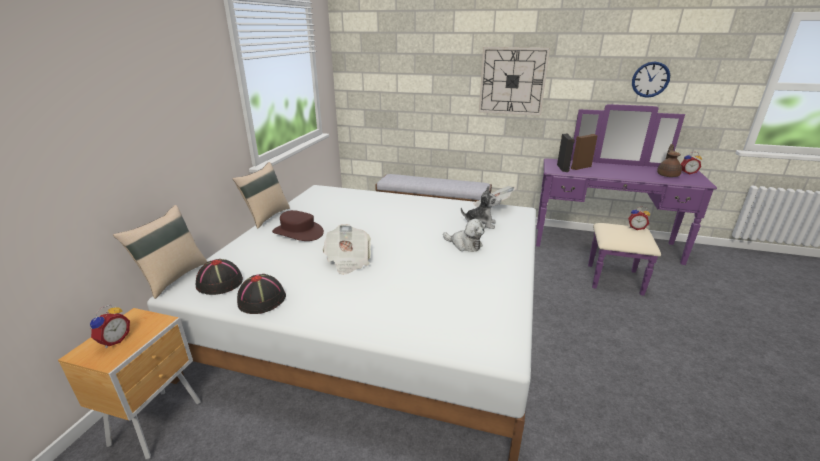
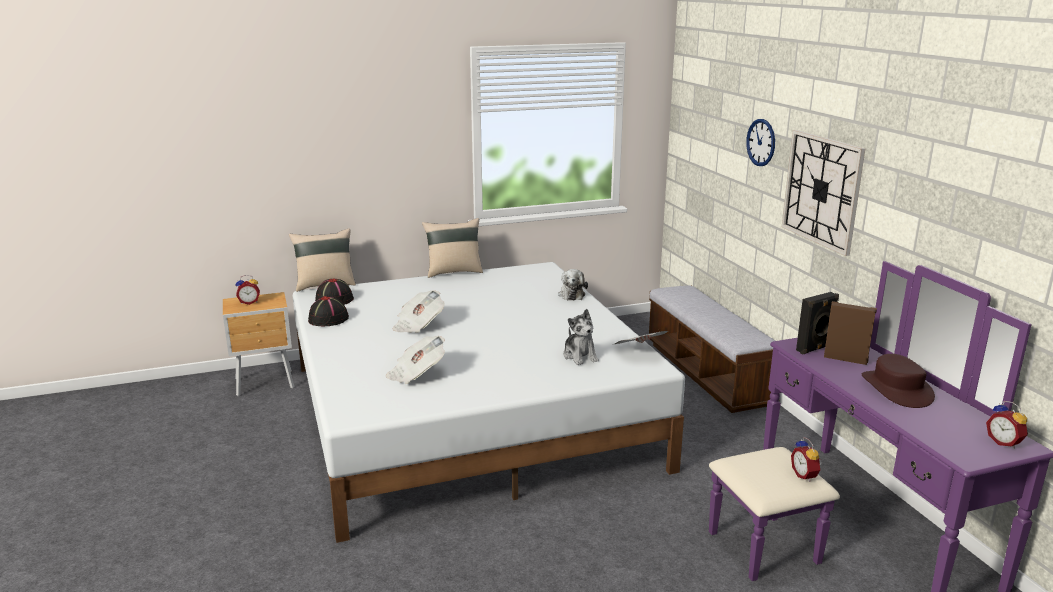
camera: 55 degrees right, 5 degrees down
(298, 232) = (442, 292): brown hat -> brown hat (897, 389)
(445, 290) = (416, 374): none -> newspaper
(464, 245) = (516, 360): plush toy -> plush toy (571, 294)
(650, 79) = (992, 240): wall clock -> wall clock (761, 142)
(667, 175) = (949, 426): brown teapot -> none

